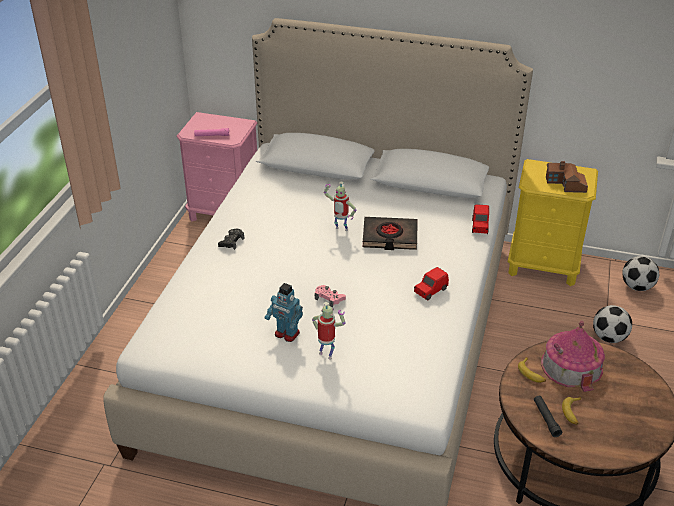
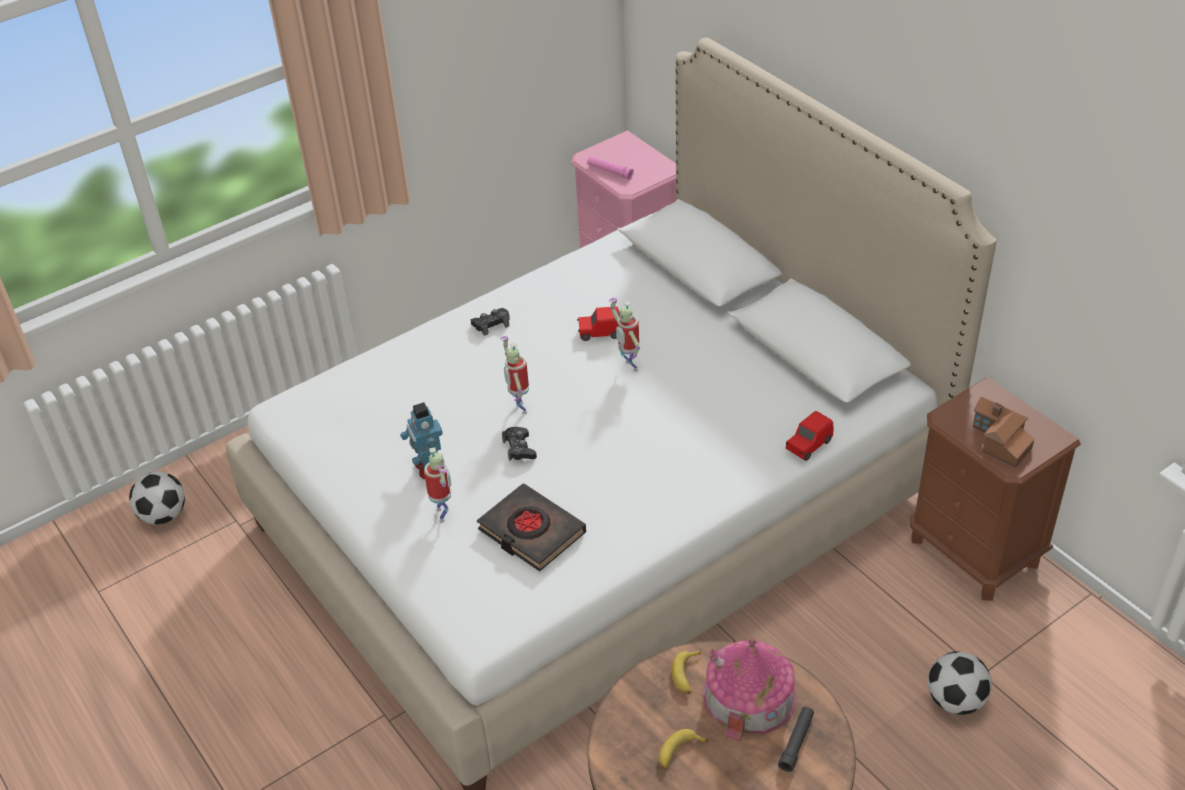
camera: 40 degrees right, 5 degrees up
(304, 277) = (519, 408): none -> toy robot
(329, 298) = (519, 448): pink game controller -> black game controller
(389, 237) = (677, 404): black book -> black book (531, 532)
(430, 291) = (644, 500): red toy car -> red toy car (599, 333)
(543, 266) = (975, 552): yellow nightstand -> brown nightstand
(546, 419) = (638, 739): black flashlight -> black flashlight (796, 742)
(637, 286) = (1087, 653): football -> football (164, 516)

